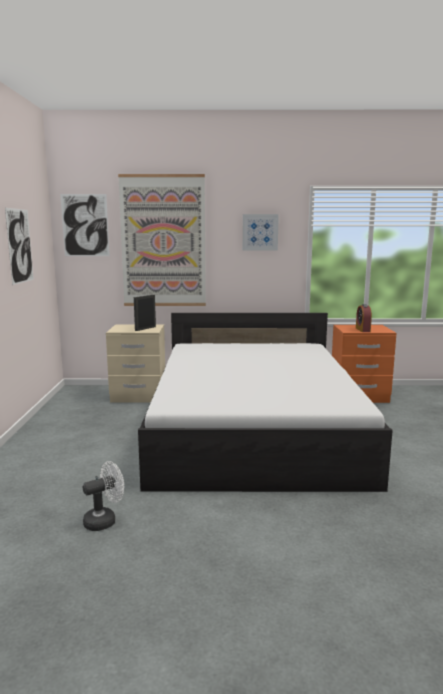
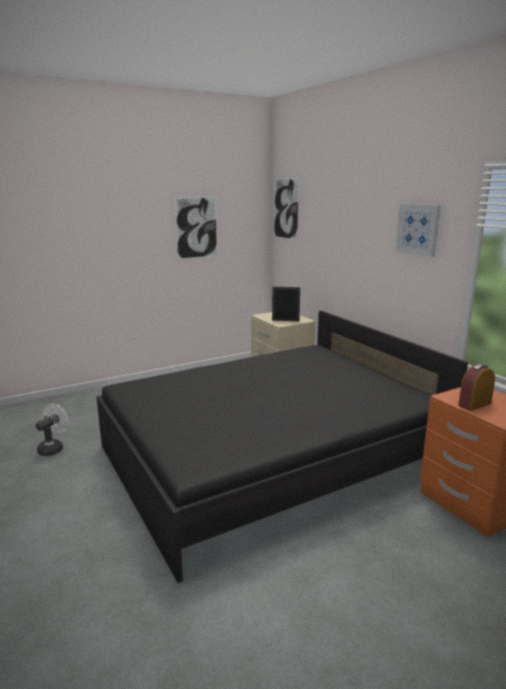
camera: 60 degrees right, 5 degrees up
(105, 520) = (53, 448): white fan -> white fan turned 90 degrees counterclockwise
(163, 241) = (333, 231): picture -> none
(253, 428) = (269, 457): white bed -> black bed

